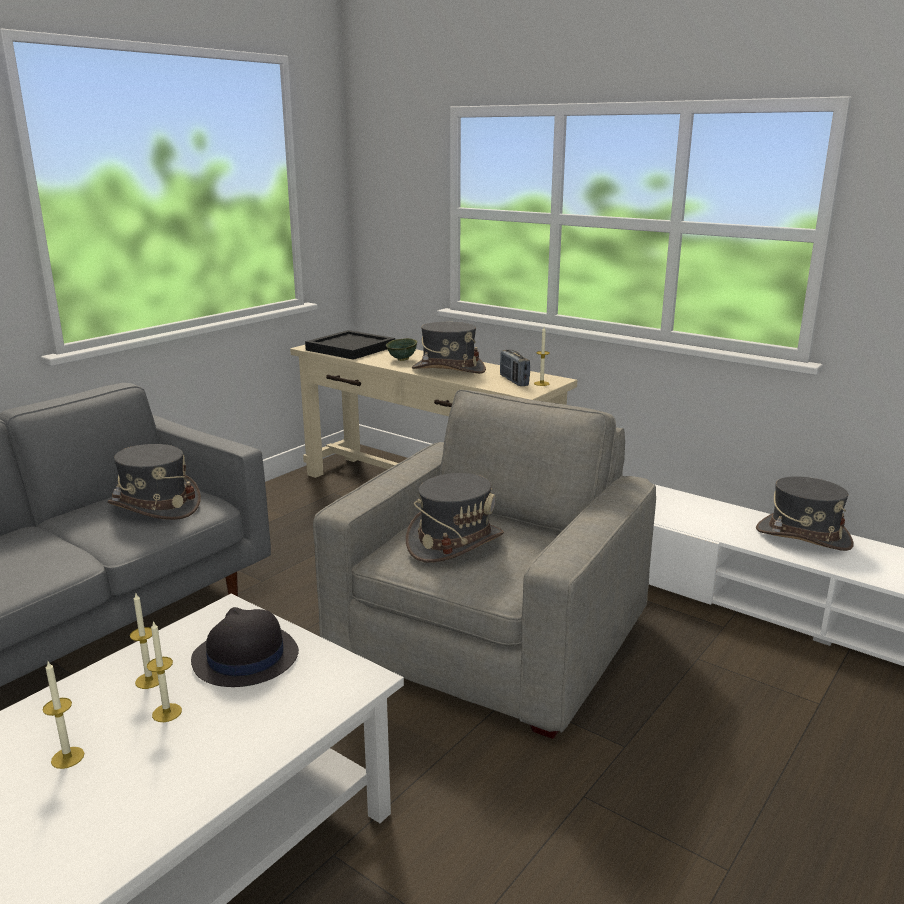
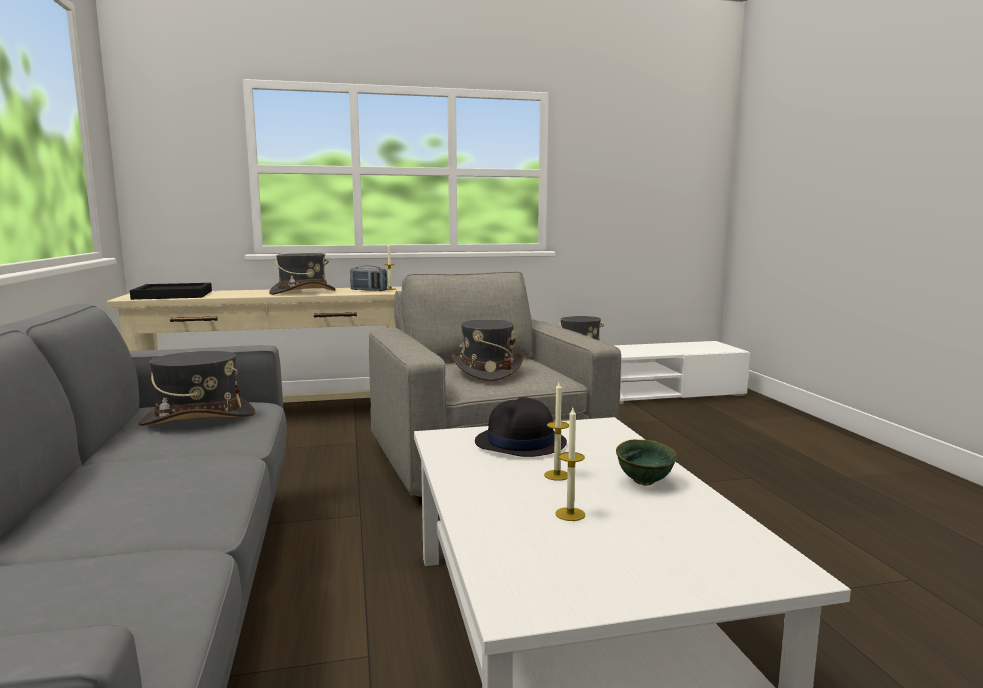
camera: 50 degrees left, 10 degrees down
(149, 680) = (499, 473): candle -> none
(402, 359) = (246, 293): green bowl -> green bowl (645, 482)

